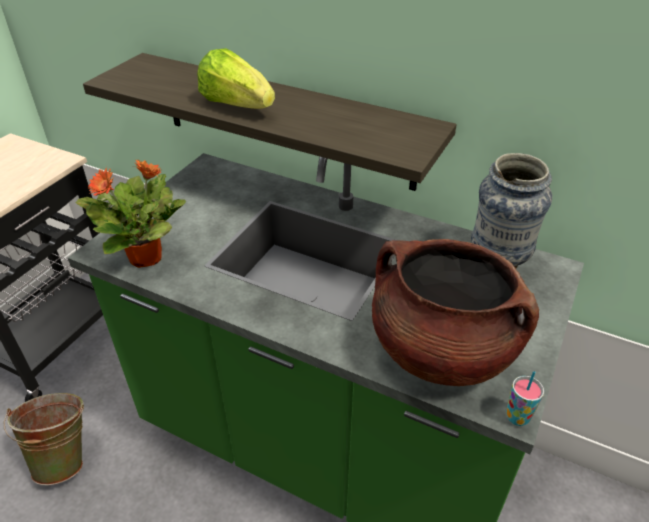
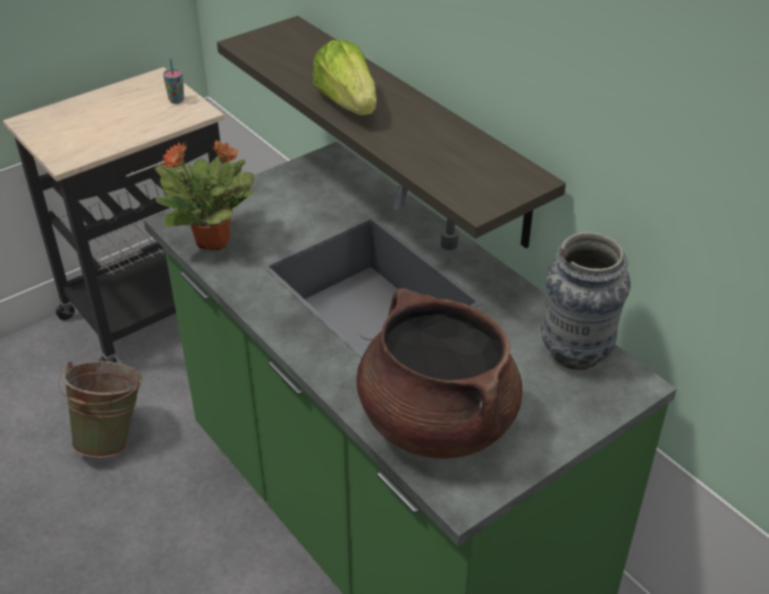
camera: 25 degrees right, 0 degrees up
(517, 417) = (463, 507): cup -> cup (176, 100)

